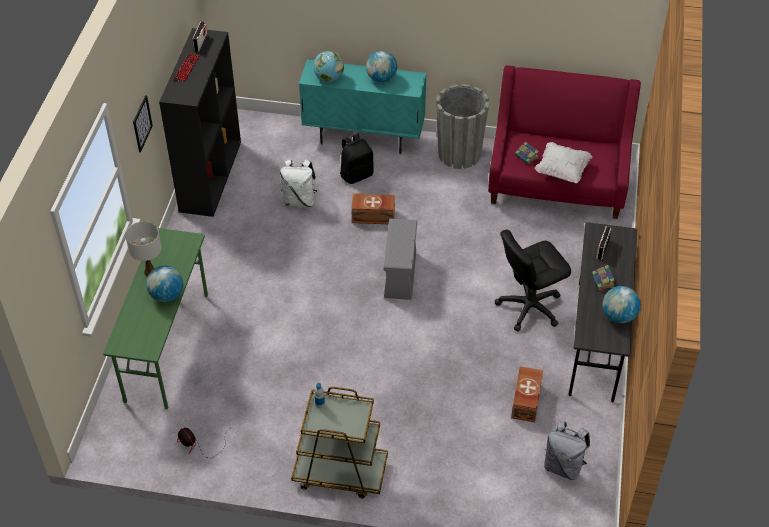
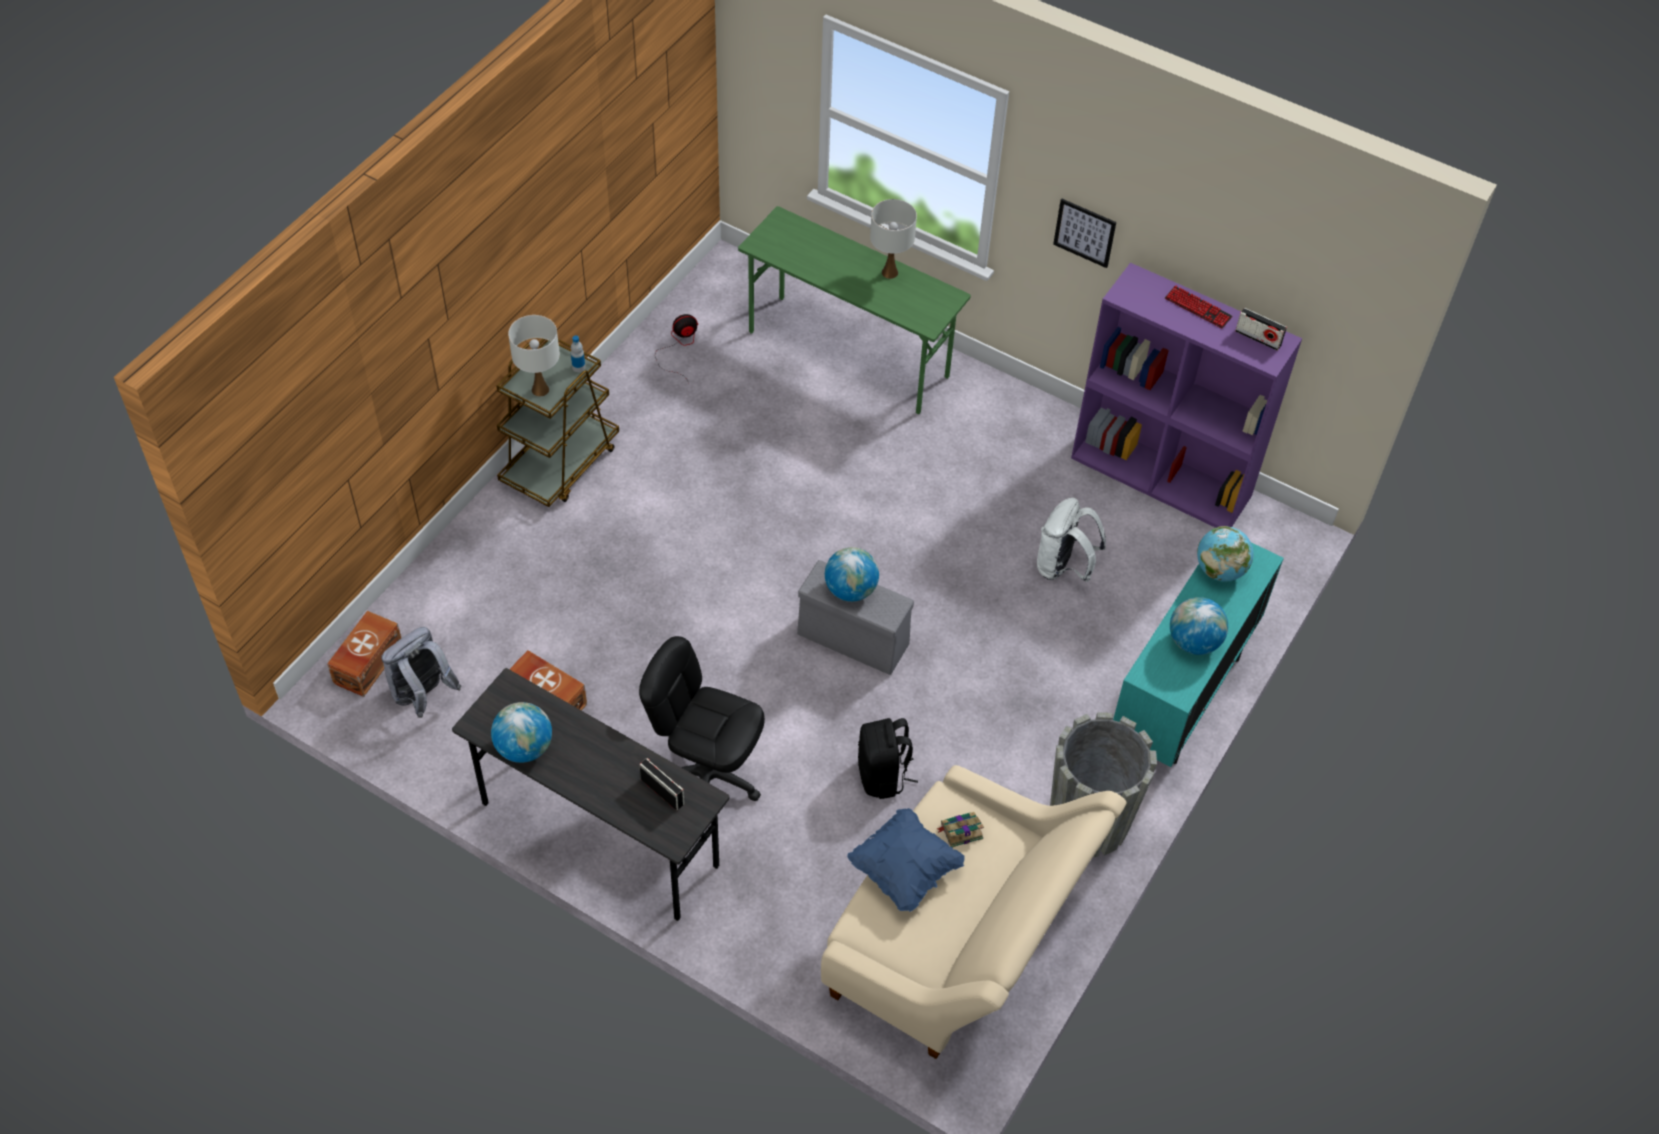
camera: 110 degrees right, 5 degrees up
(167, 295) = (840, 279): globe -> globe (850, 590)
(210, 175) = (1162, 477): black bookcase -> purple bookcase
(351, 417) = (540, 389): none -> white table lamp
(356, 175) = (1093, 658): black backpack -> black backpack (883, 776)
(373, 216) = (988, 648): brown storage box -> brown storage box (366, 663)
(529, 307) = (707, 776): black office chair -> black office chair turned 60 degrees counterclockwise
(557, 182) = (958, 943): red sofa -> beige sofa
(562, 171) = (904, 869): white pillow -> blue pillow
(603, 281) = (598, 759): book -> none

